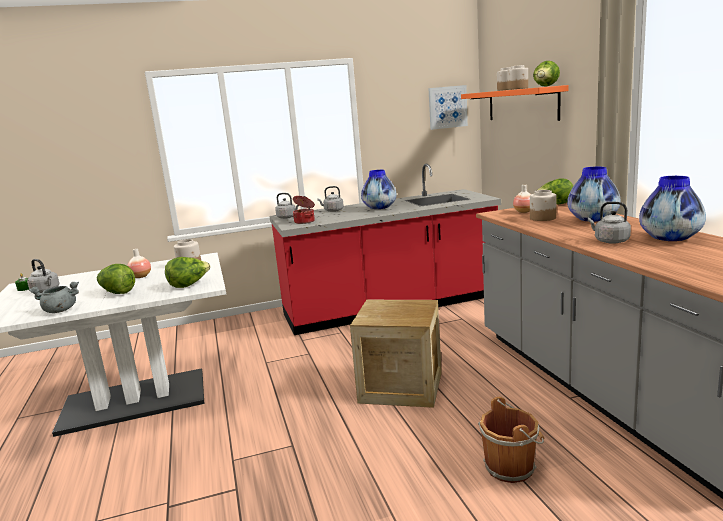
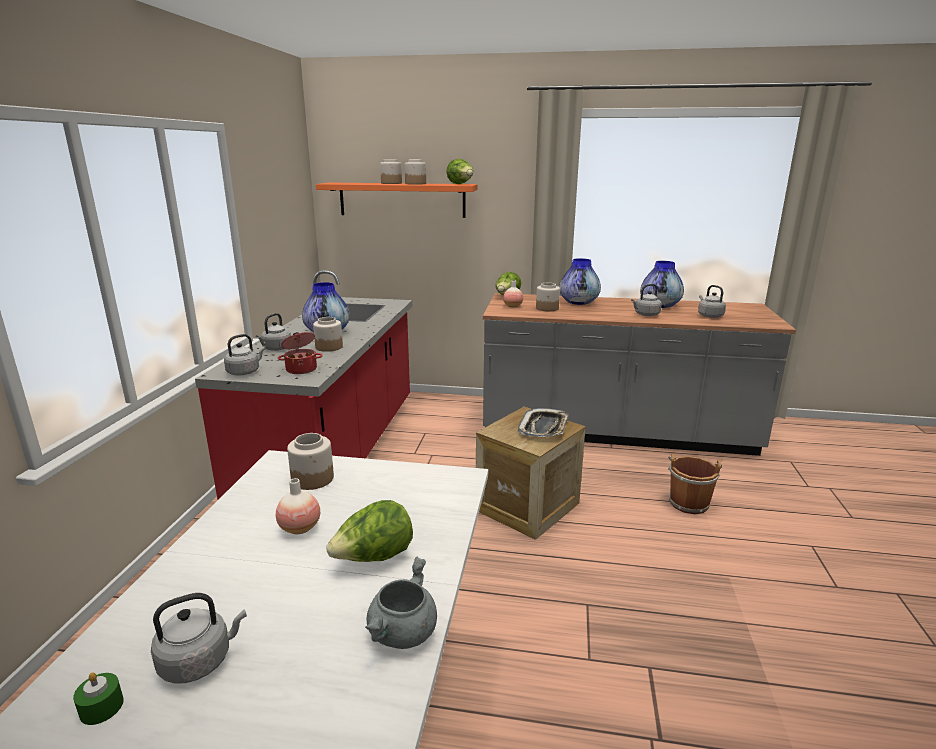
camera: 65 degrees left, 5 degrees up
(189, 285) = (429, 490): lettuce -> none
(351, 215) = (329, 347): none -> jar
(403, 314) = (544, 427): none -> tray
(447, 107) = (296, 199): picture -> none
(684, 259) = (709, 315): none -> grey kettle

